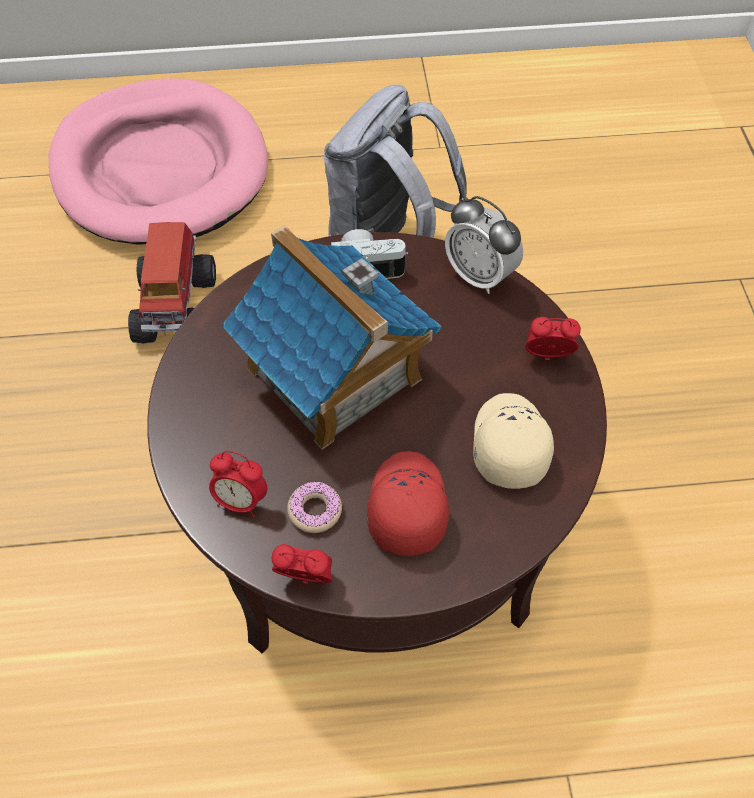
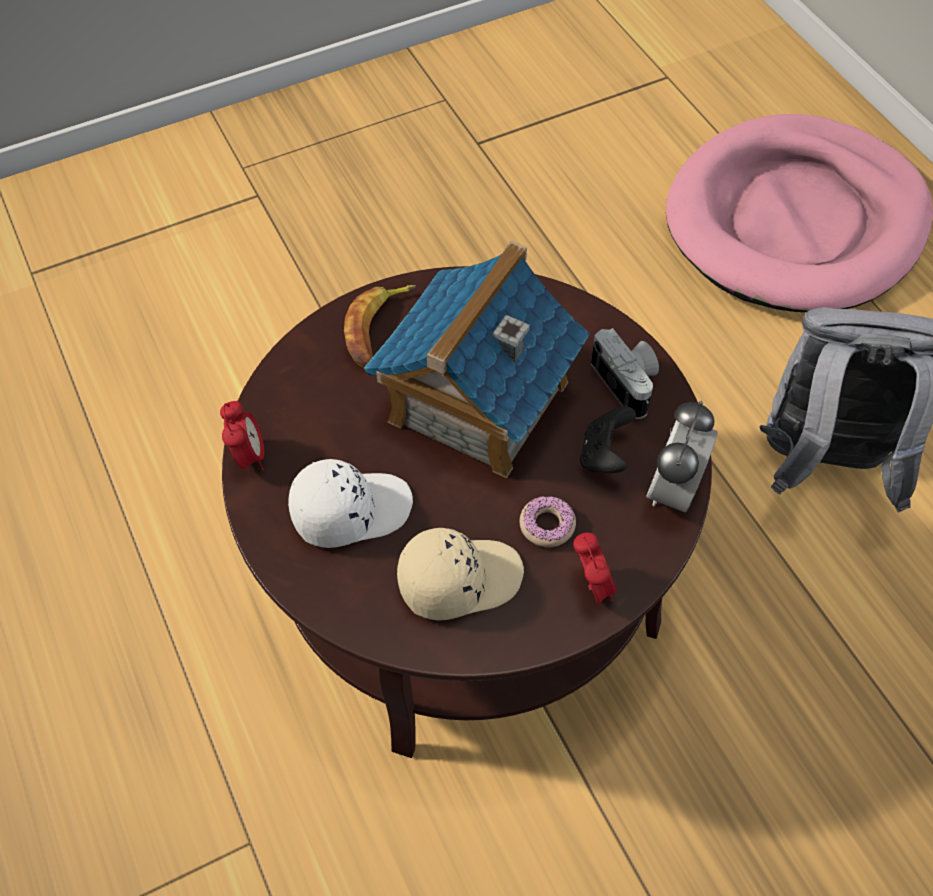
camera: 70 degrees right, 0 degrees up
(177, 306) = (626, 310): toy truck -> none
(210, 425) = (378, 330): none -> banana
(241, 501) = (309, 381): alarm clock -> none
(315, 510) = (320, 439): donut -> donut (547, 525)
(405, 507) = (350, 510): red cap -> white cap
(428, 307) = (604, 455): none -> black game controller

